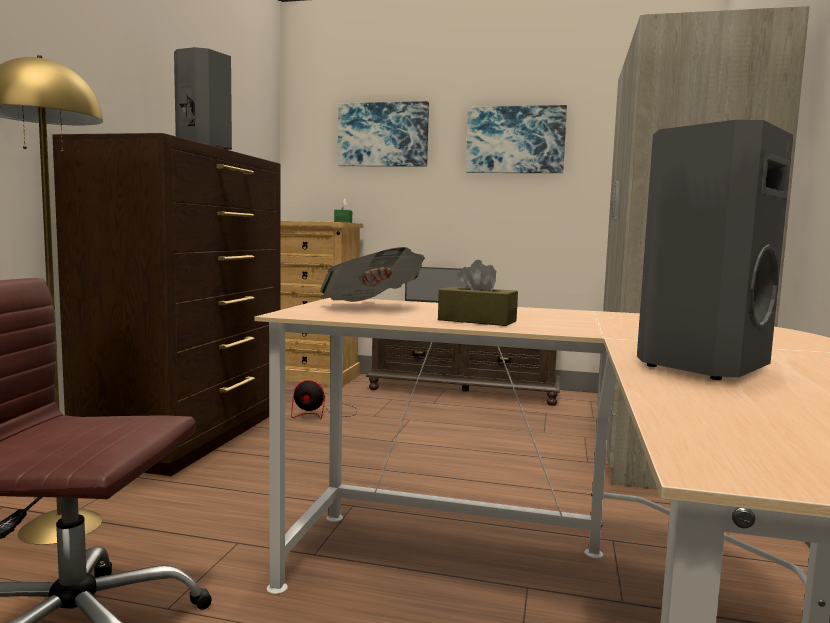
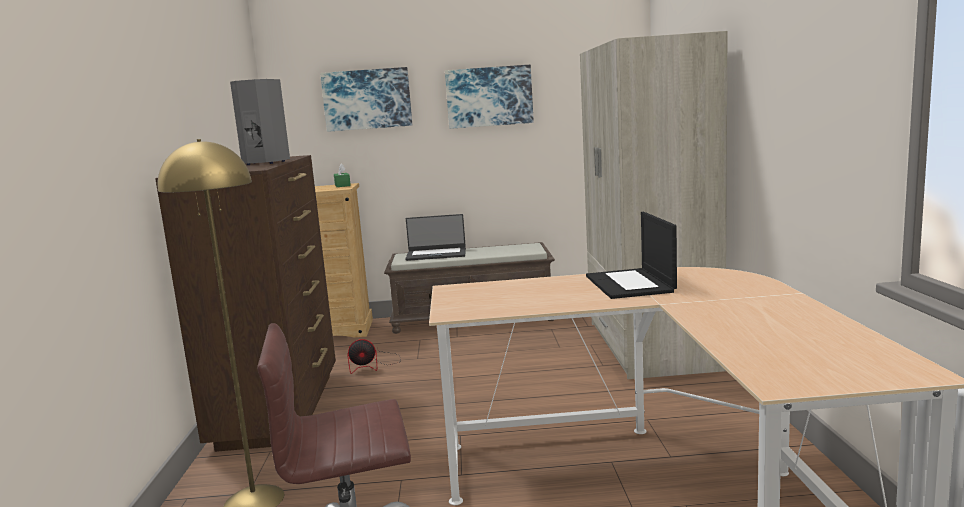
camera: 15 degrees left, 5 degrees up
(370, 307) = (483, 295): newspaper -> none
(477, 320) = (571, 299): brown tissue box -> none
(585, 319) = (630, 284): none -> laptop
(698, 366) = (727, 323): grey speaker -> none

